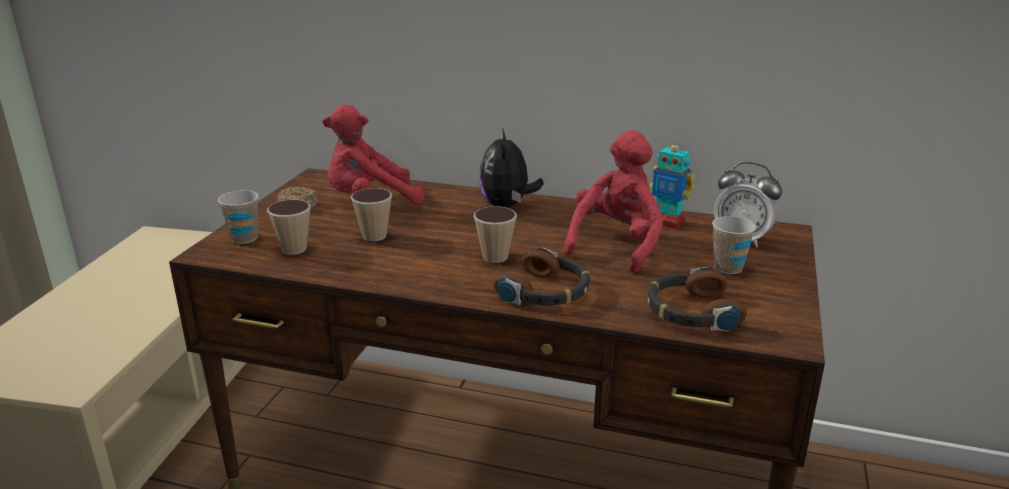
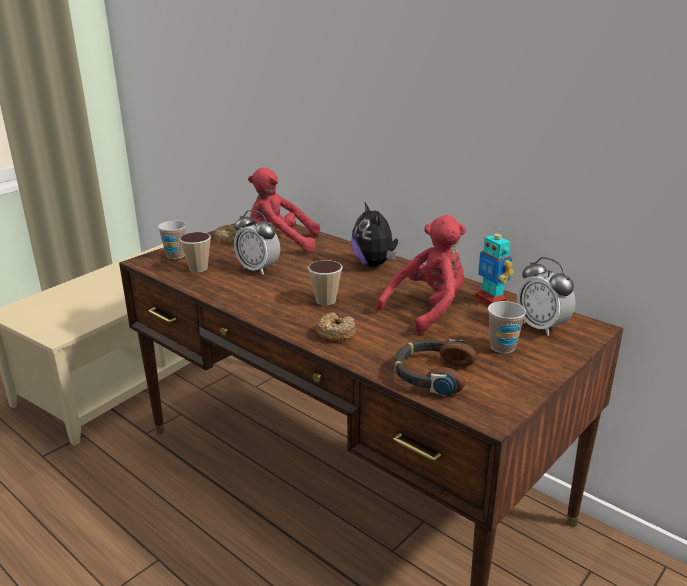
camera: 25 degrees right, 0 degrees up
(374, 236) = (258, 269): cup -> alarm clock
(507, 206) = (374, 264): plush toy -> plush toy turned 45 degrees counterclockwise
(546, 292) = (335, 334): headphones -> donut

